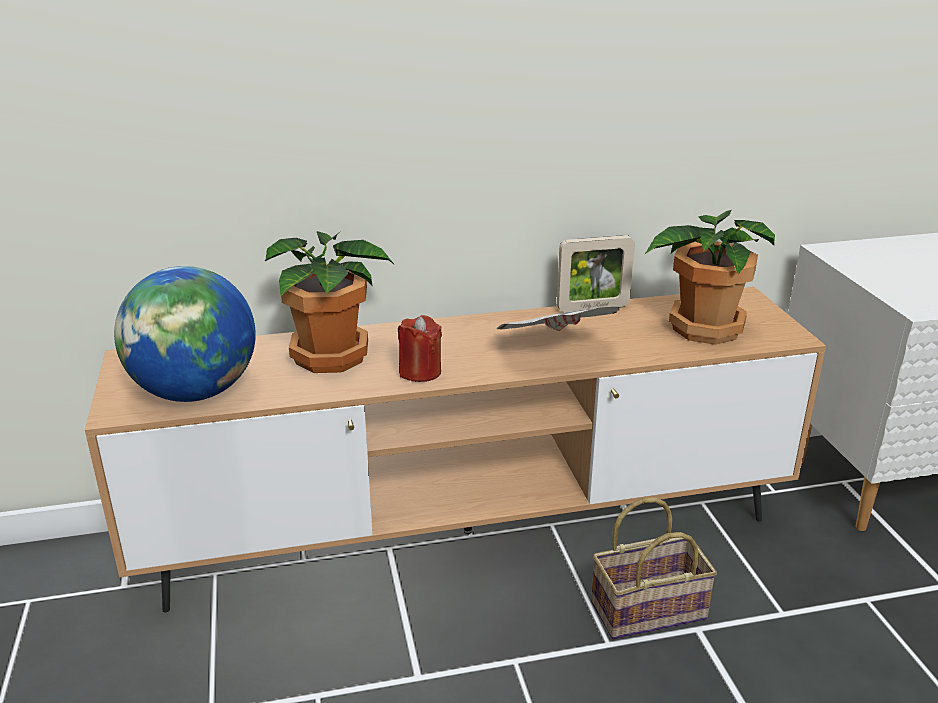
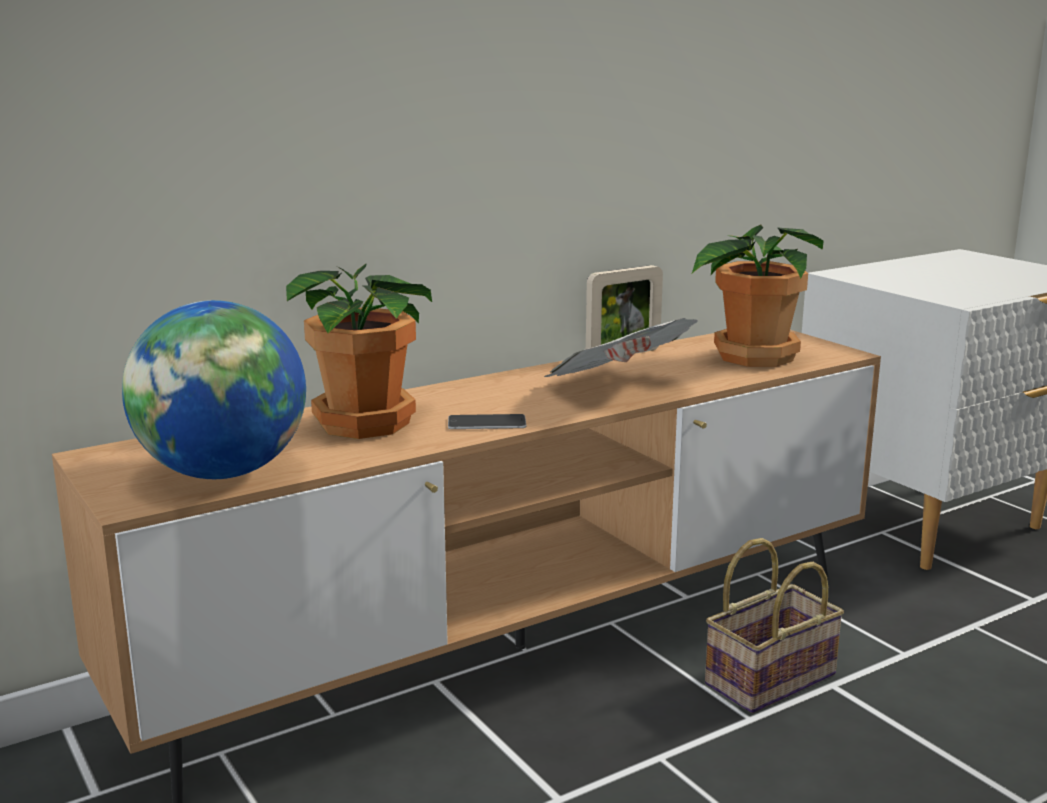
camera: 20 degrees left, 10 degrees down
(420, 372) = (487, 422): red candle -> phone

